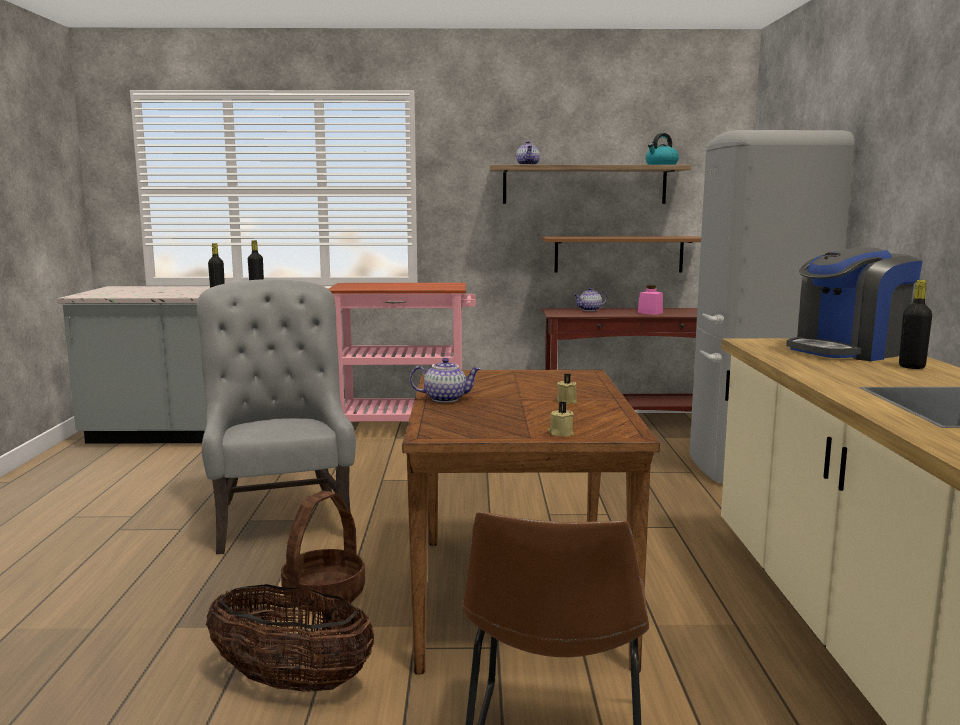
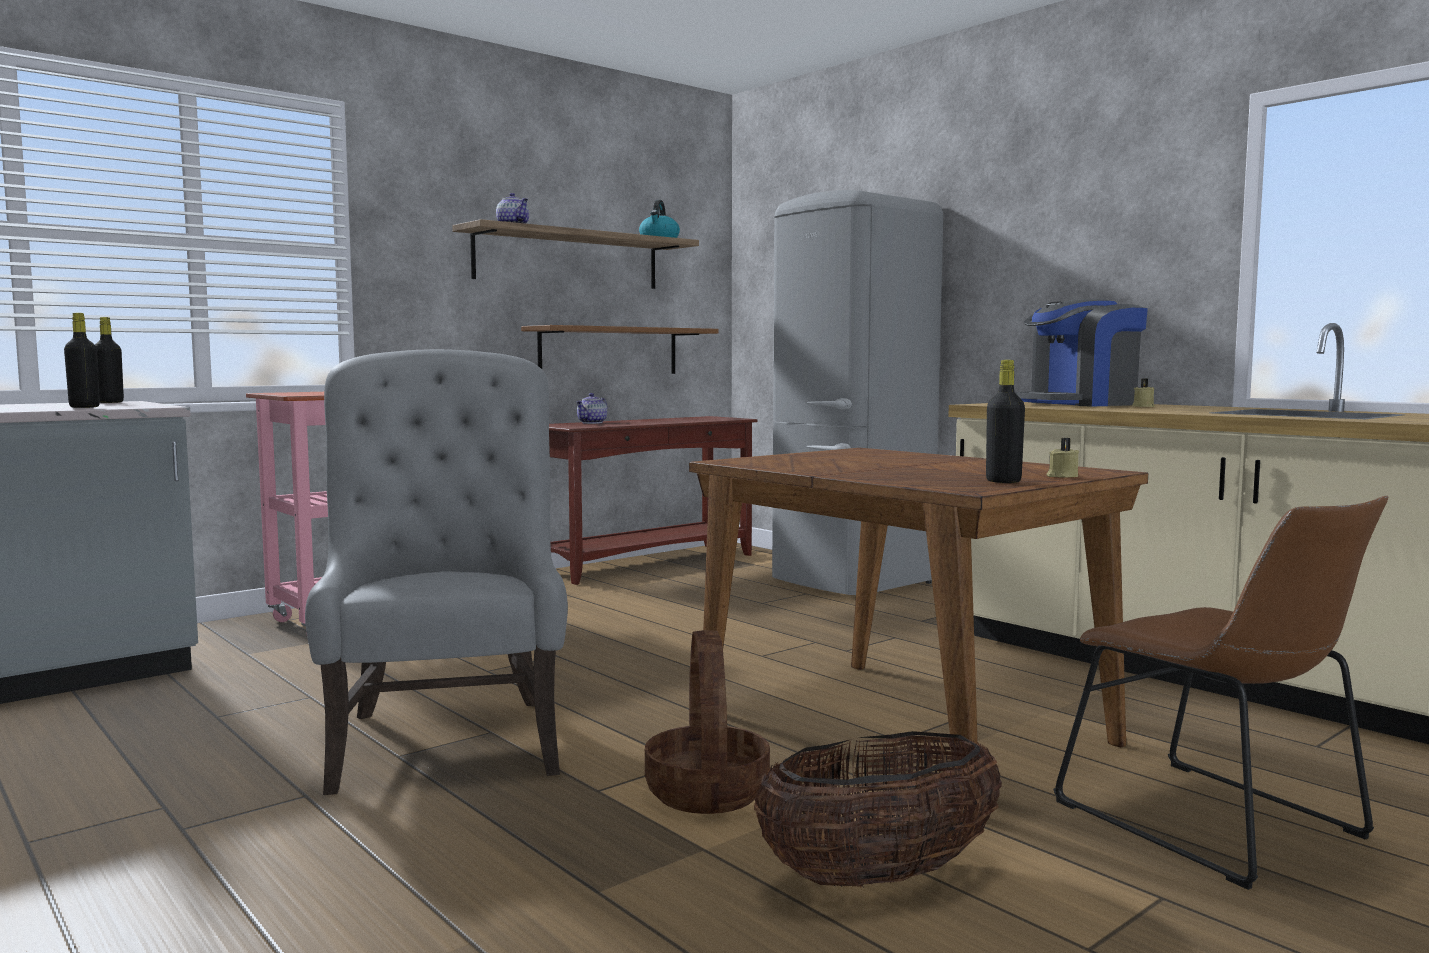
camera: 40 degrees left, 5 degrees down
(281, 519) = (447, 742): grey chair -> grey chair turned 45 degrees clockwise
(445, 399) = (842, 472): teapot -> none
(567, 401) = (953, 463): beige candle -> beige candle (1143, 406)
(650, 313) = (668, 421): pink jar -> none
(848, 351) = (1079, 404): coffee machine -> coffee machine turned 45 degrees clockwise
(911, 367) = (1166, 406): black bottle -> black bottle (1003, 481)

